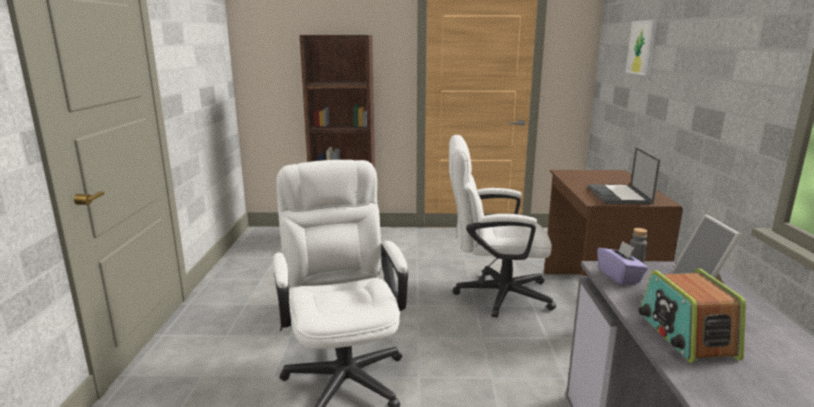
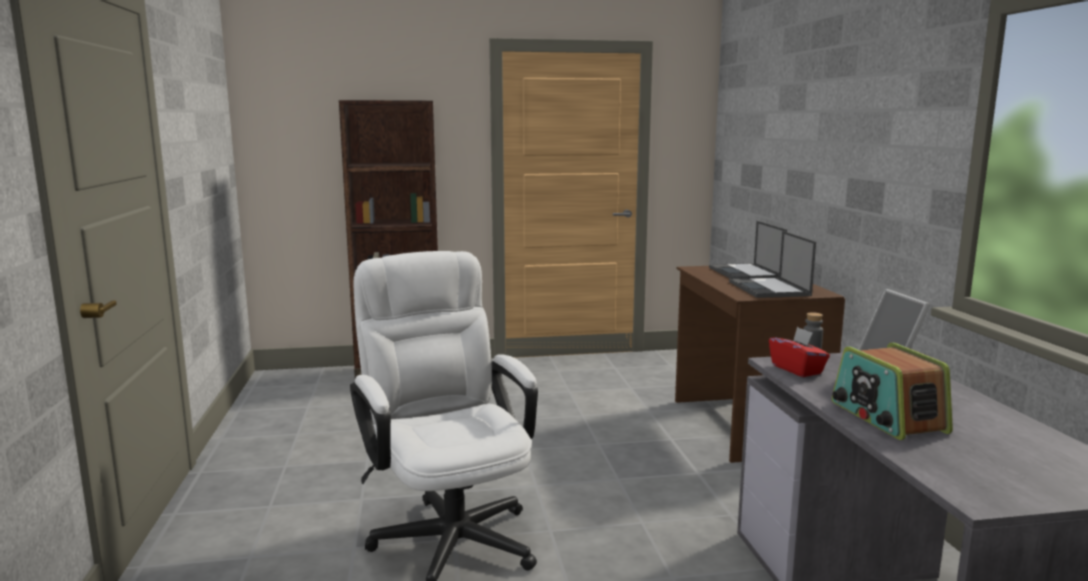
camera: 10 degrees left, 5 degrees down
(493, 294) = (618, 430): white office chair -> none
(604, 178) = (745, 273): none -> laptop
(619, 276) = (797, 369): purple tissue box -> red tissue box
(642, 47) = (775, 115): picture -> none

